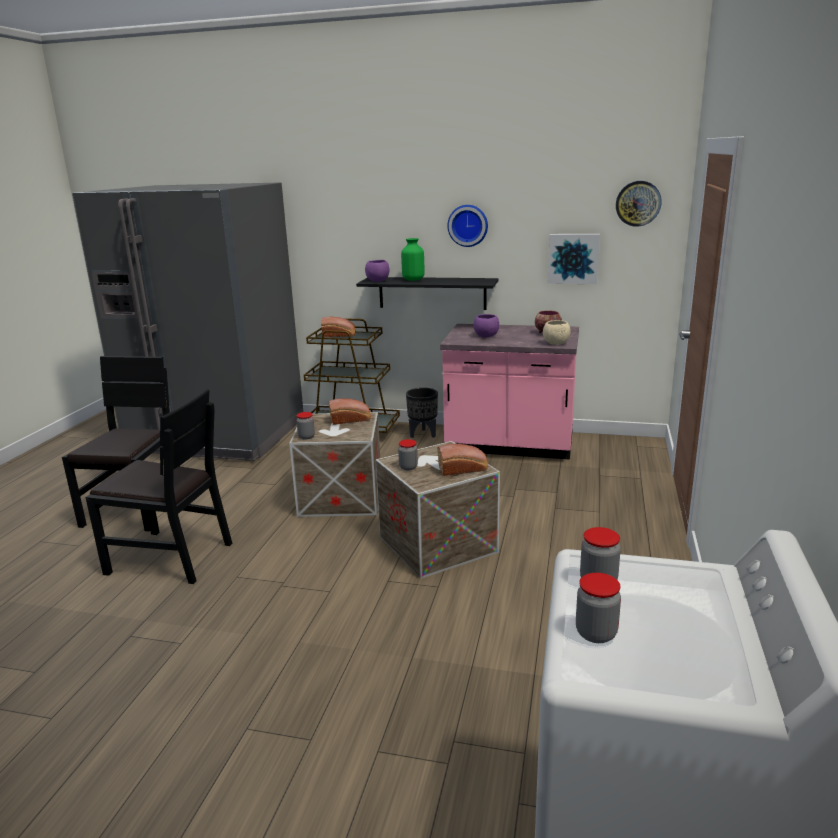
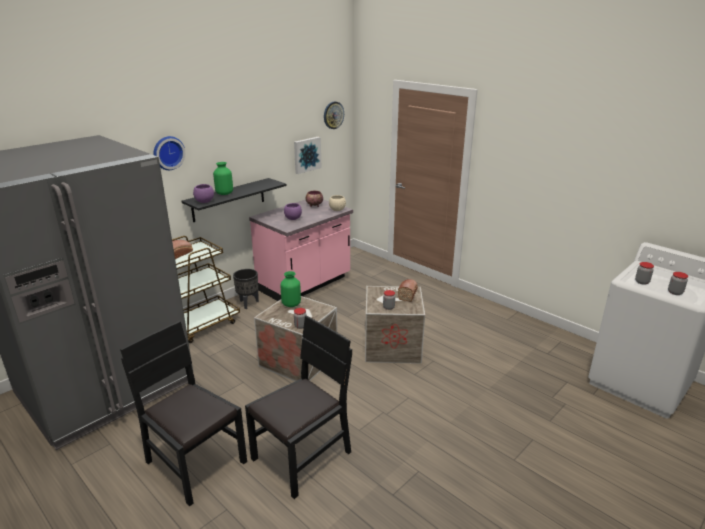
camera: 60 degrees left, 5 degrees up
(351, 419) = (291, 304): bread -> green vase
(468, 225) = (247, 145): wall clock -> wall clock (168, 152)

